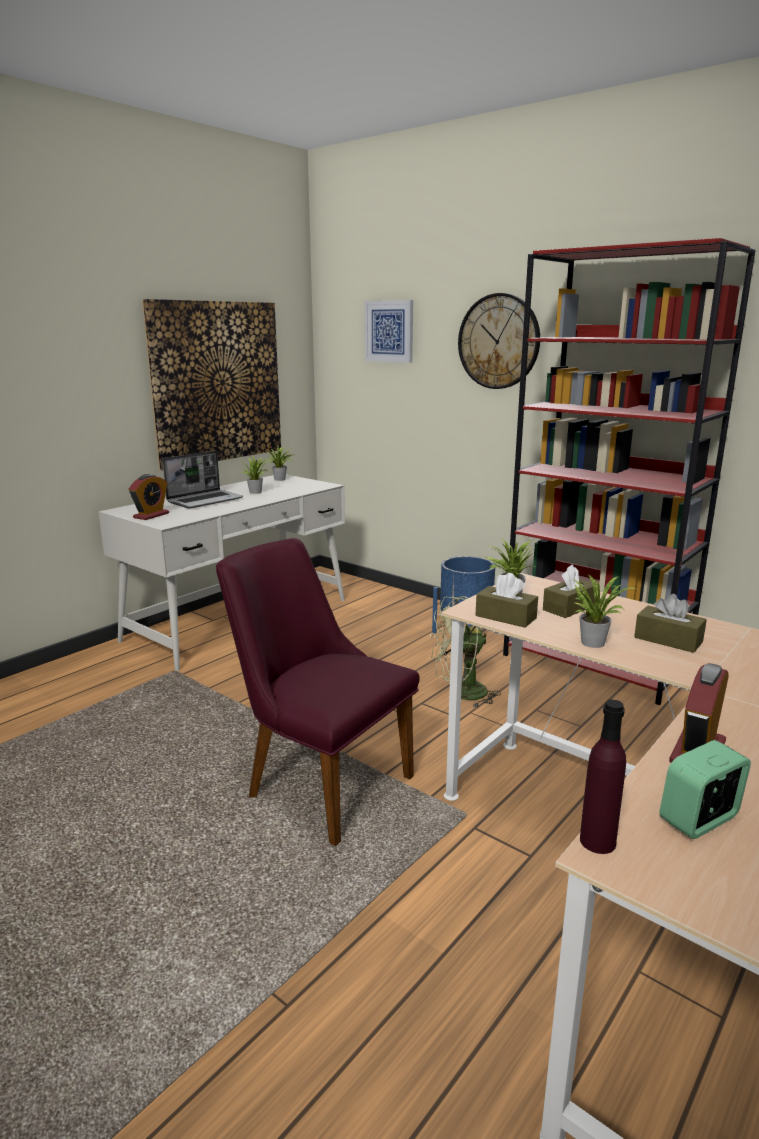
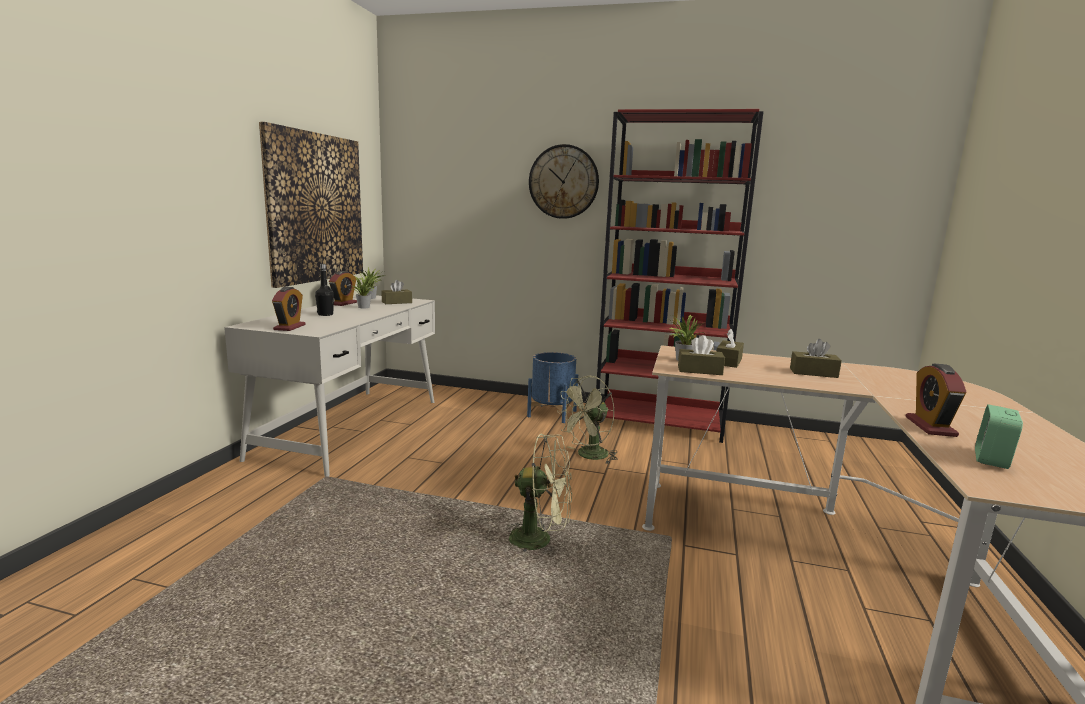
camera: 25 degrees left, 5 degrees down
(205, 500) = (325, 314): laptop -> black bottle
(243, 486) = (343, 303): none -> alarm clock
(298, 487) = (397, 302): none -> brown tissue box
(318, 782) = (540, 539): purple chair -> green fan
(389, 331) = (461, 172): picture -> none
(592, 641) = (775, 378): potted plant -> none
(597, 841) = (968, 481): purple bottle -> none

